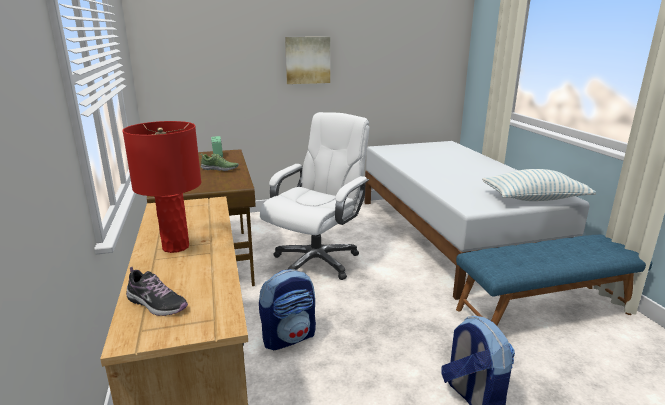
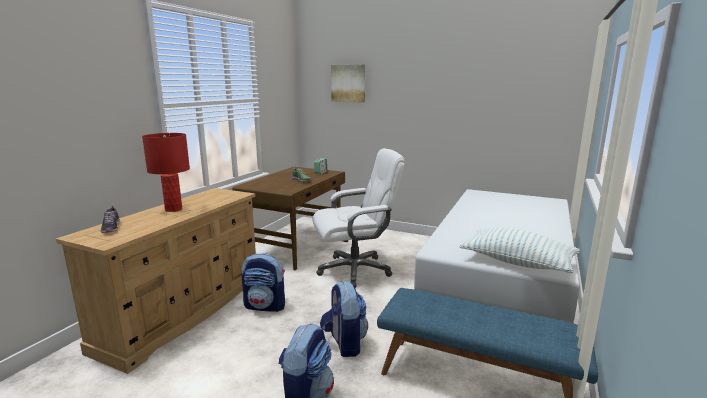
camera: 40 degrees right, 5 degrees down
(307, 60) = (418, 106): picture -> picture (348, 83)
(420, 333) = (344, 343): none -> backpack

